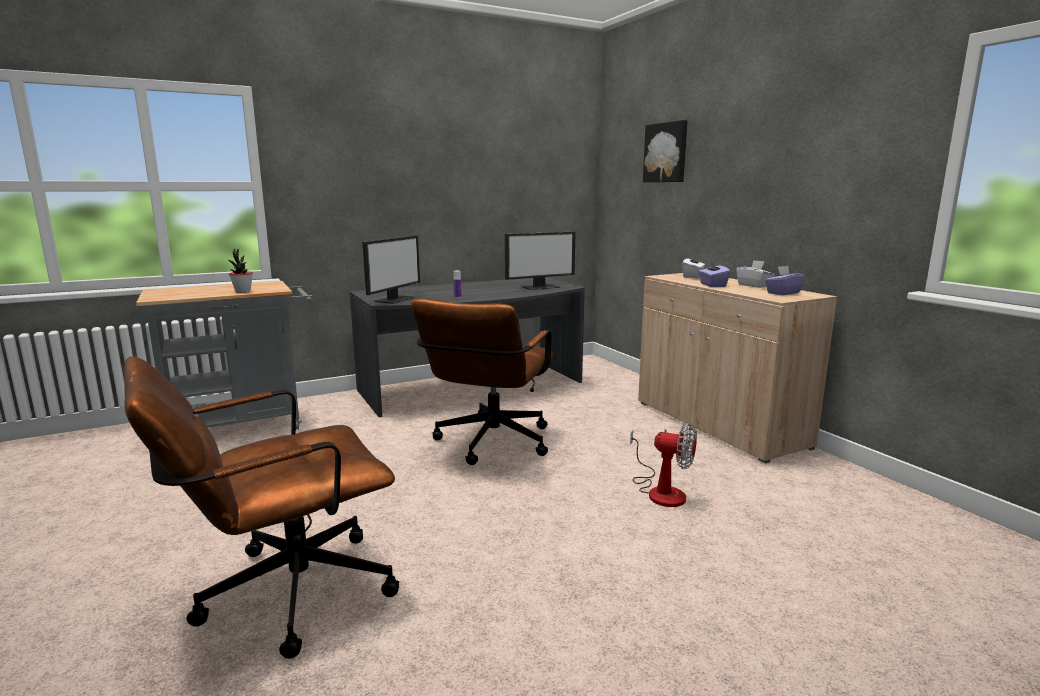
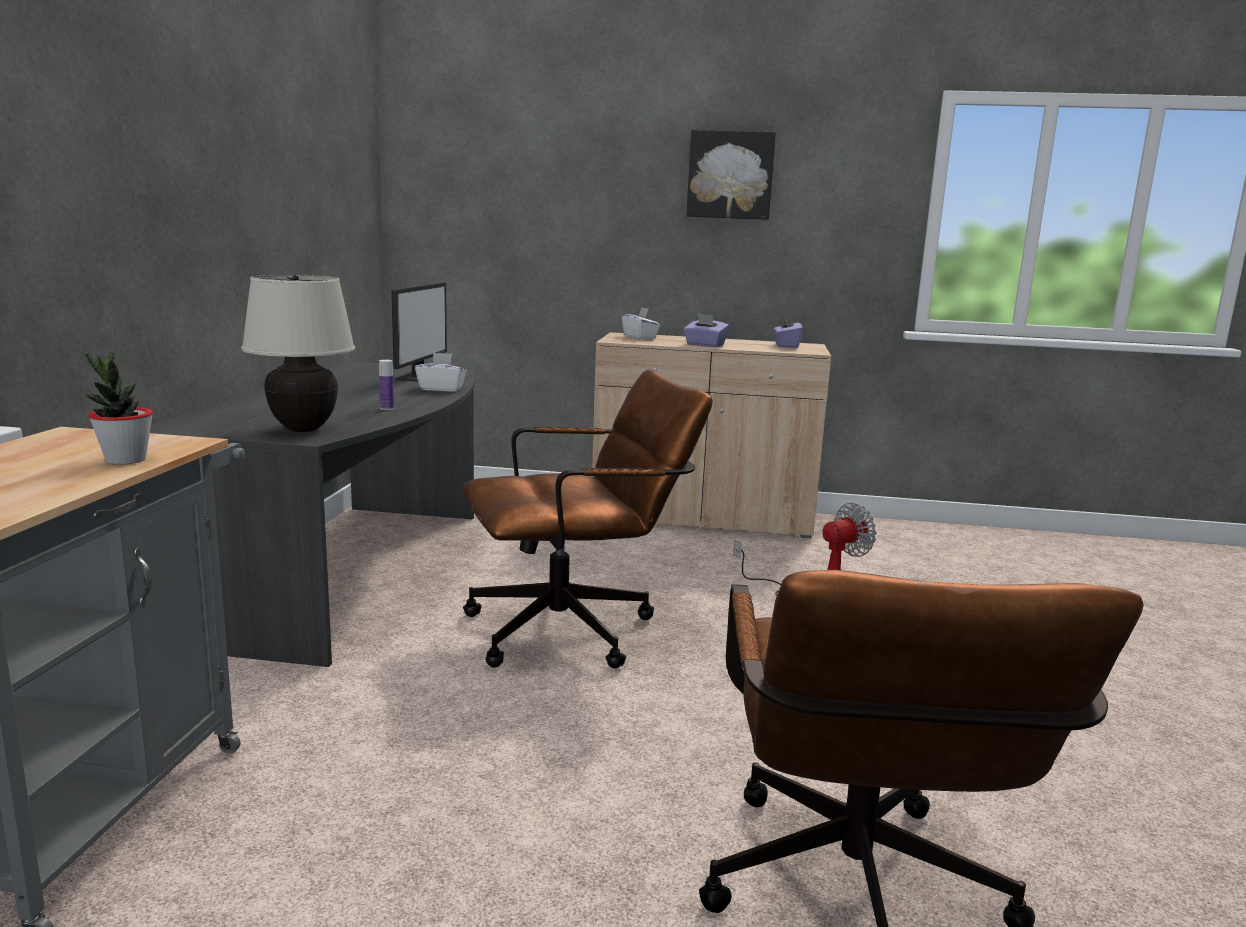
camera: 55 degrees left, 0 degrees up
(394, 299) = (303, 429): monitor -> beige table lamp
(489, 445) = (577, 629): brown office chair -> brown office chair turned 75 degrees counterclockwise
(666, 152) = (541, 166): picture -> picture (730, 175)
(754, 285) = (732, 341): white tissue box -> white tissue box (441, 389)

